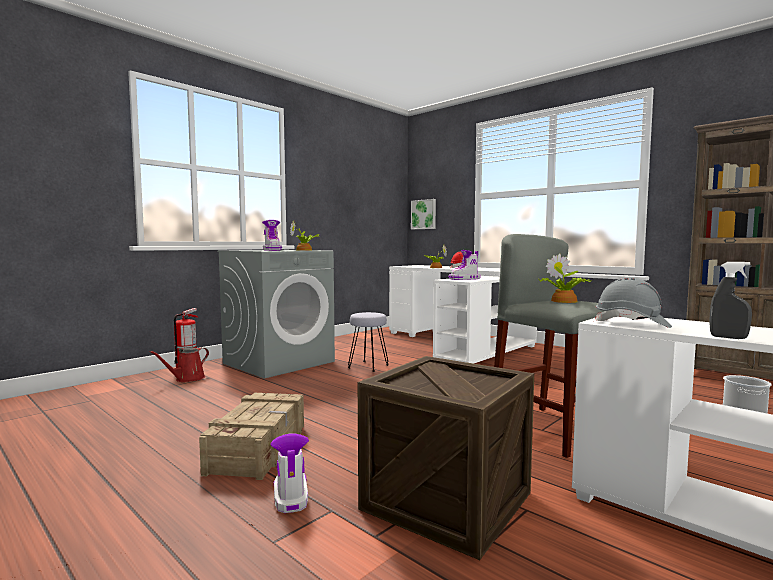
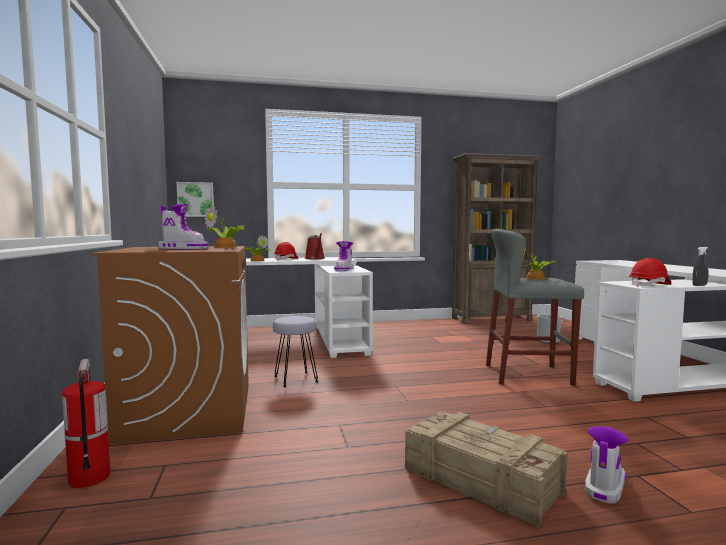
camera: 55 degrees left, 0 degrees up
(187, 379) = (136, 483): red watering can -> red watering can (315, 258)
(279, 362) = (188, 411): grey washing machine -> brown washing machine
(290, 495) = (604, 486): boot -> boot turned 105 degrees clockwise
(447, 500) = (629, 433): crate -> none
(632, 324) = (650, 285): grey hard hat -> red hard hat

